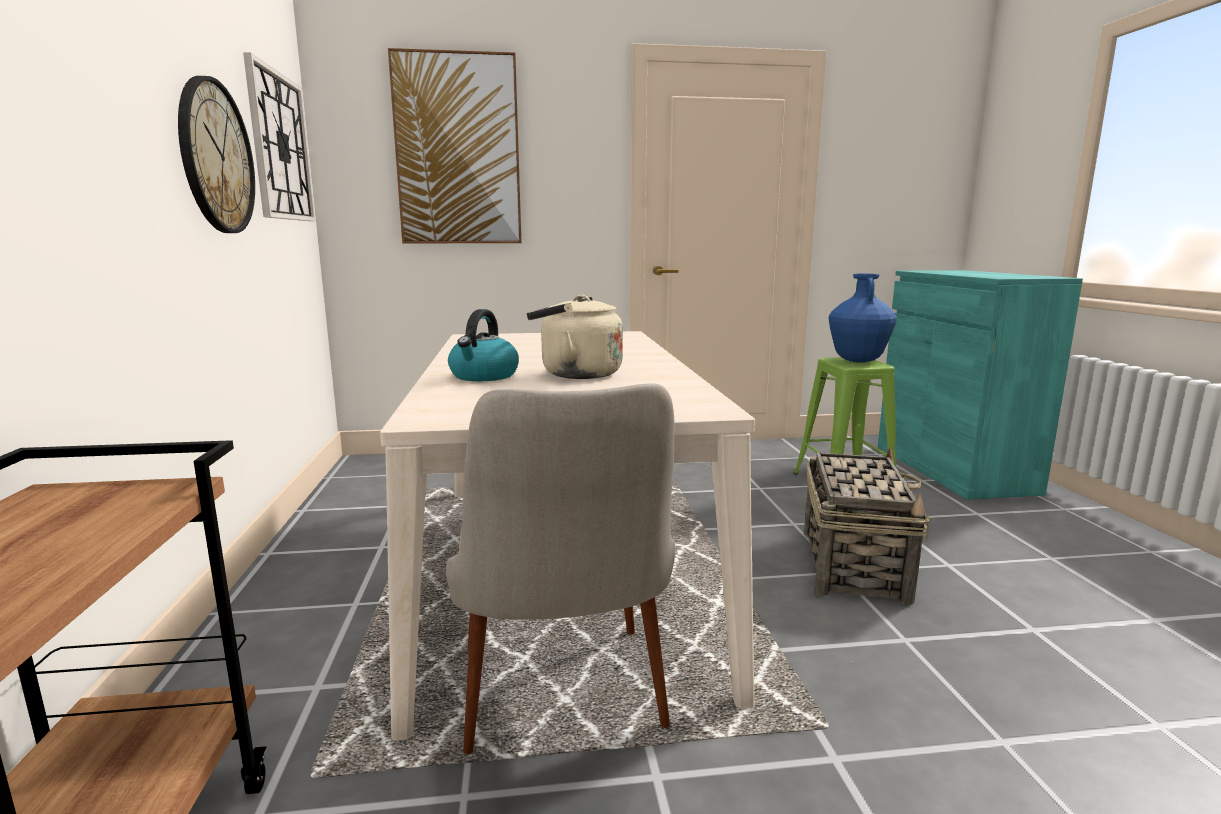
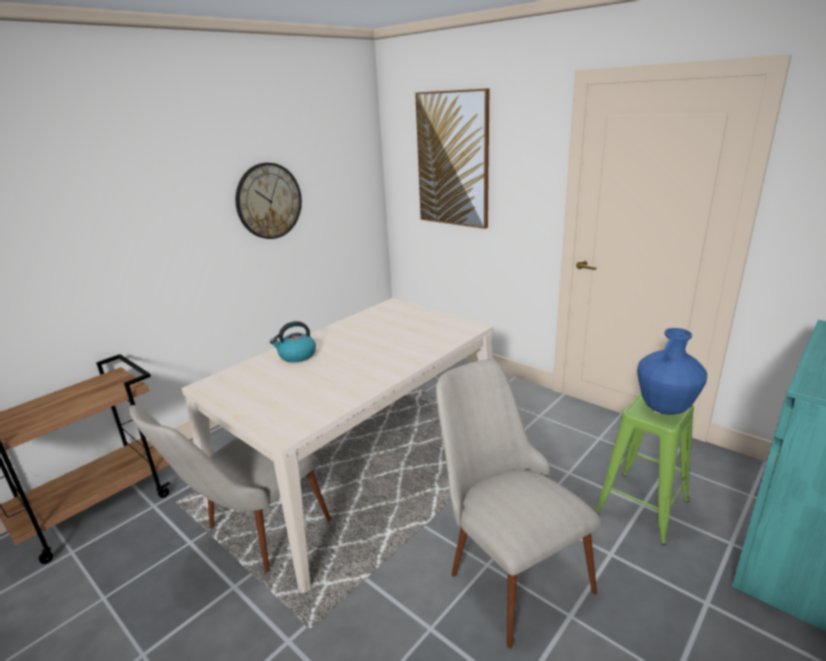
camera: 50 degrees right, 10 degrees up
(280, 147) = (341, 170): wall clock -> none
(576, 374) = (328, 370): beige kettle -> none
(853, 564) = (506, 566): basket -> beige chair

